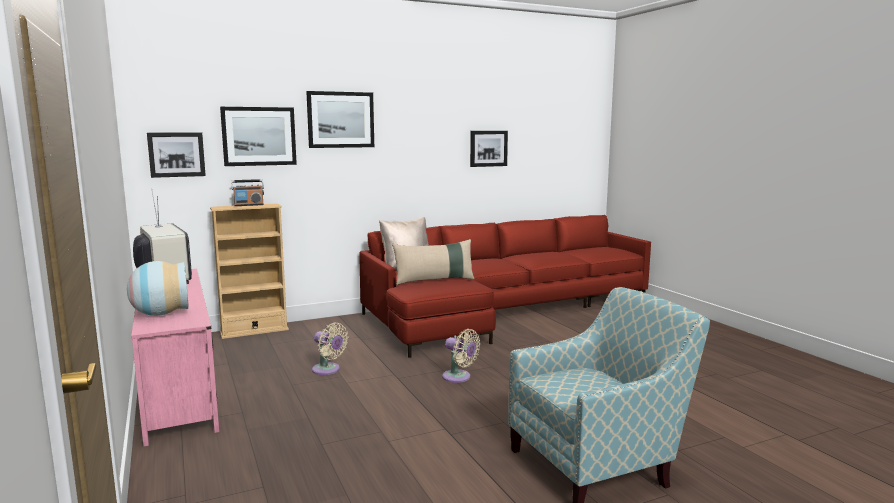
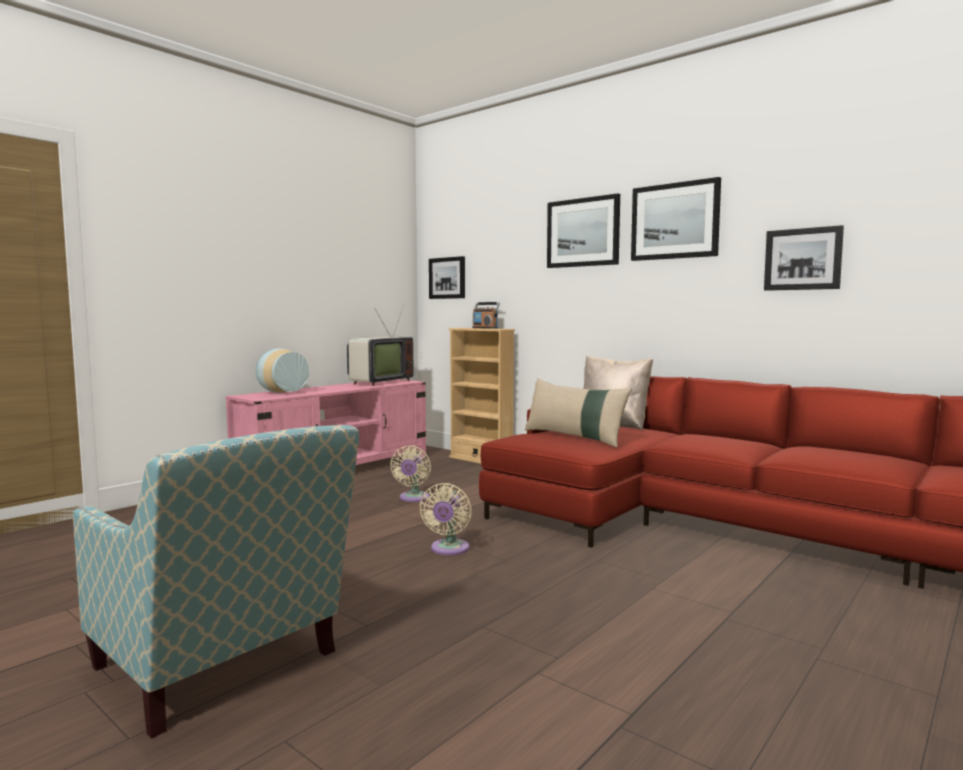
camera: 65 degrees right, 5 degrees down
(259, 136) = (506, 257): picture -> picture (674, 221)

